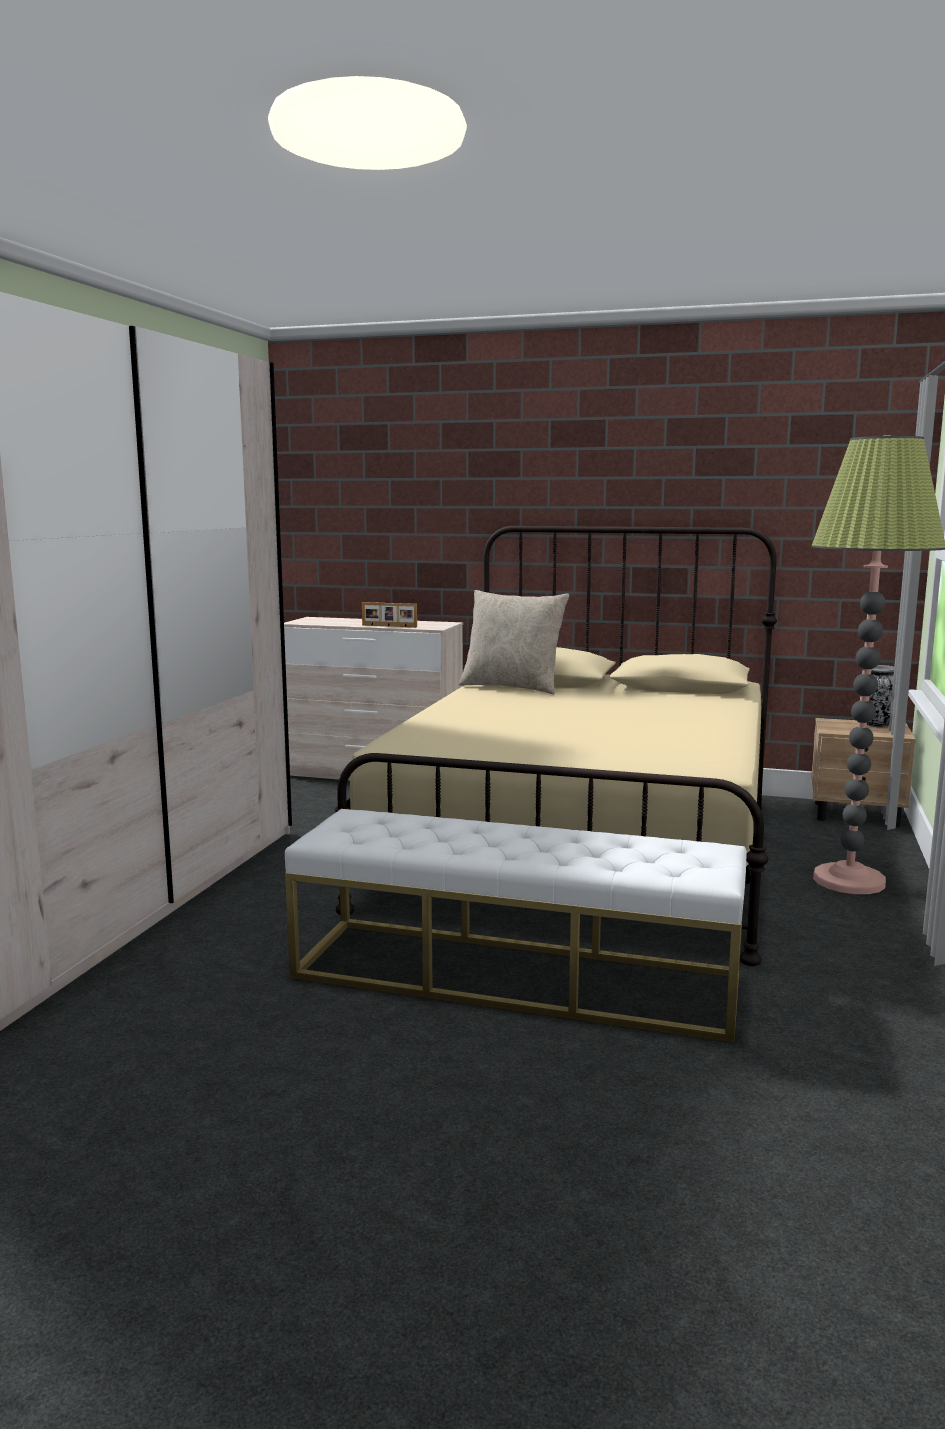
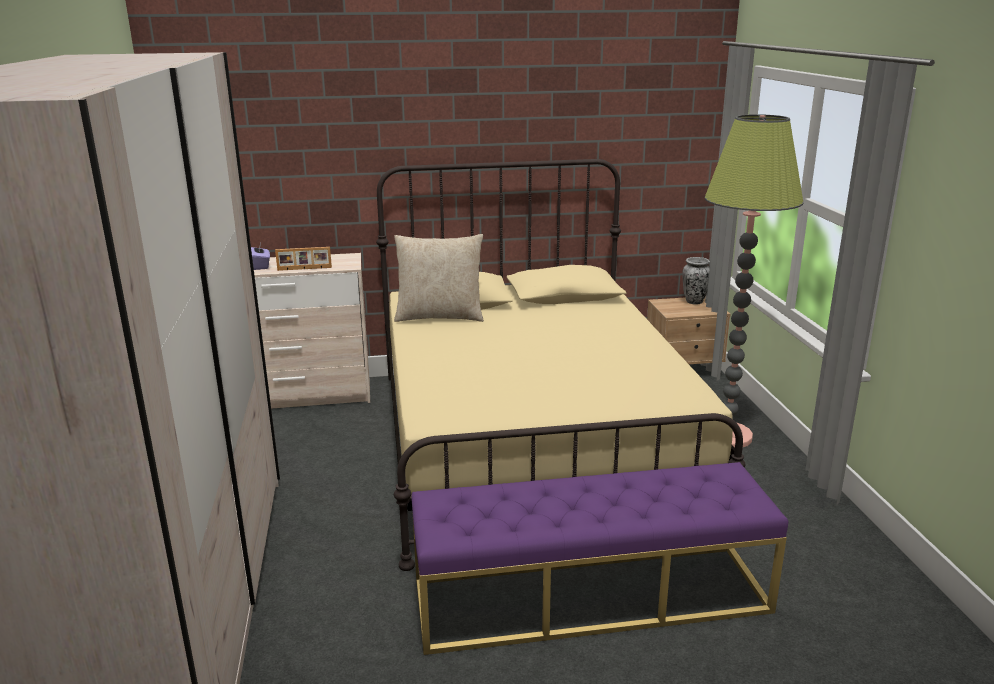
camera: 25 degrees left, 10 degrees up
(351, 622) = (260, 266): none -> purple tissue box
(516, 976) = (590, 596): white bench -> purple bench

